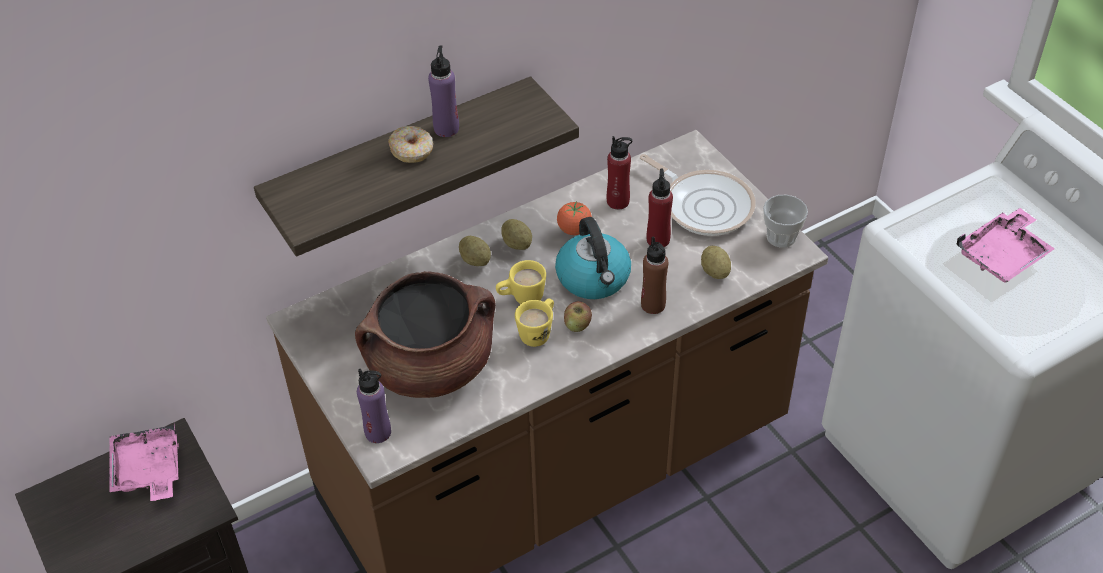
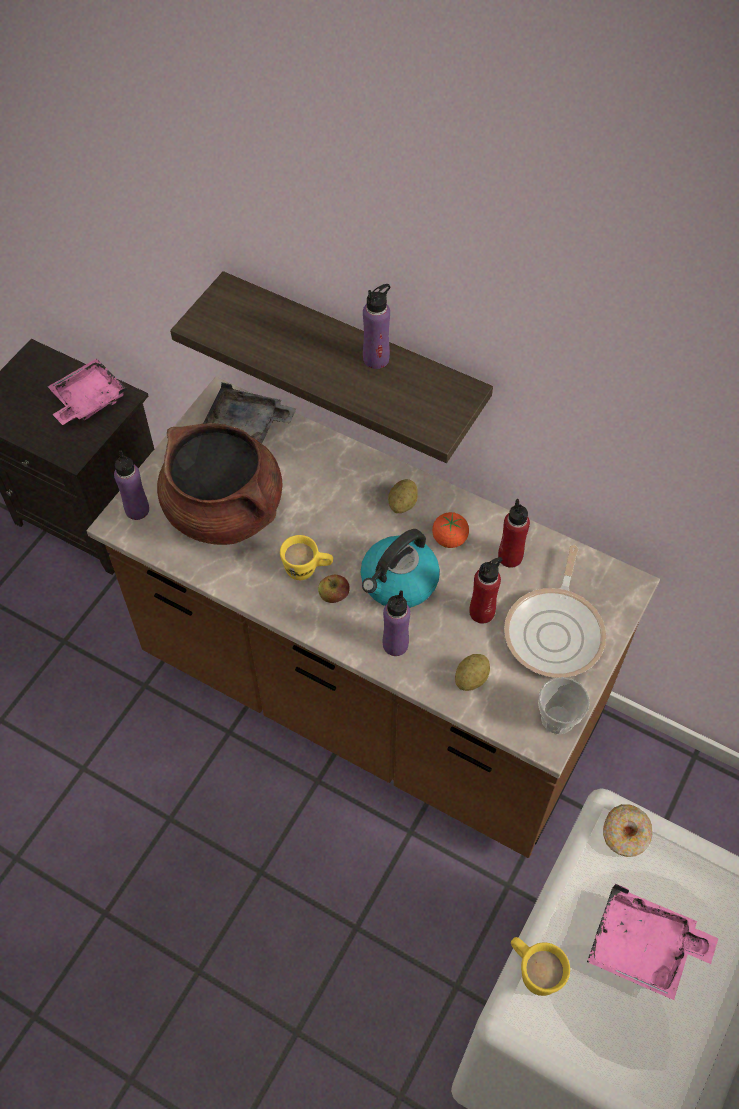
camera: 60 degrees right, 10 degrees up
(346, 315) = (246, 426): none -> grey tray
(412, 150) = (331, 349): donut -> donut (625, 834)
(475, 260) = (363, 483): potato -> none
(521, 298) = (339, 538): yellow mug -> yellow mug (533, 970)
(653, 305) = (395, 645): brown bottle -> purple bottle

